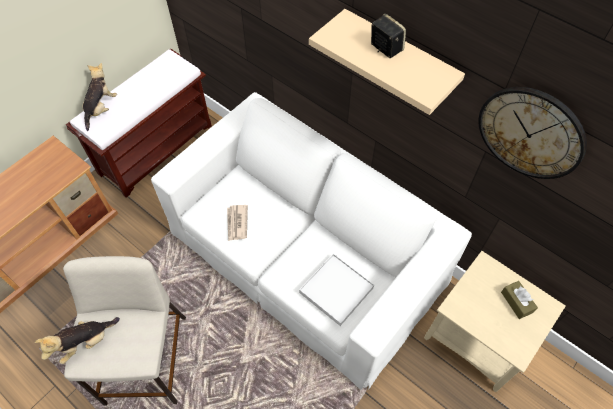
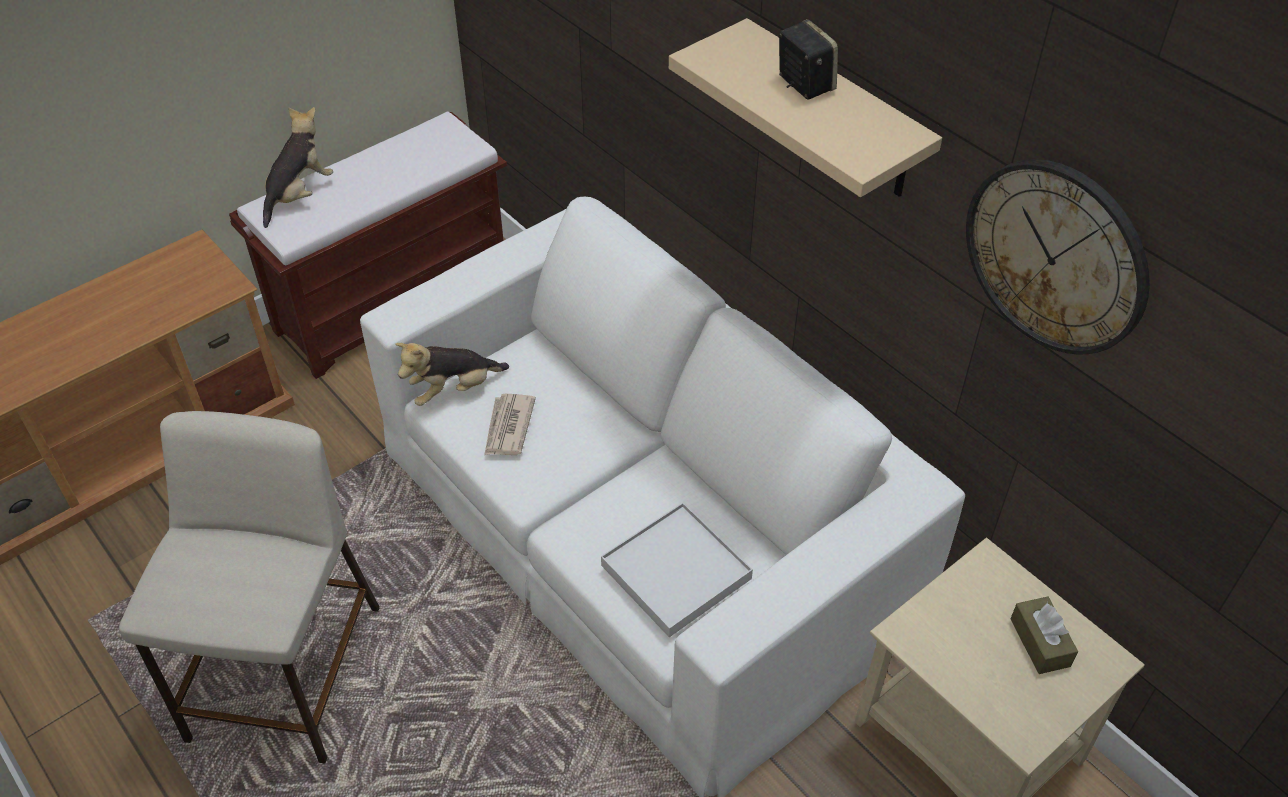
camera: 10 degrees right, 10 degrees down
(86, 343) = (172, 576): plush toy -> plush toy (453, 390)

